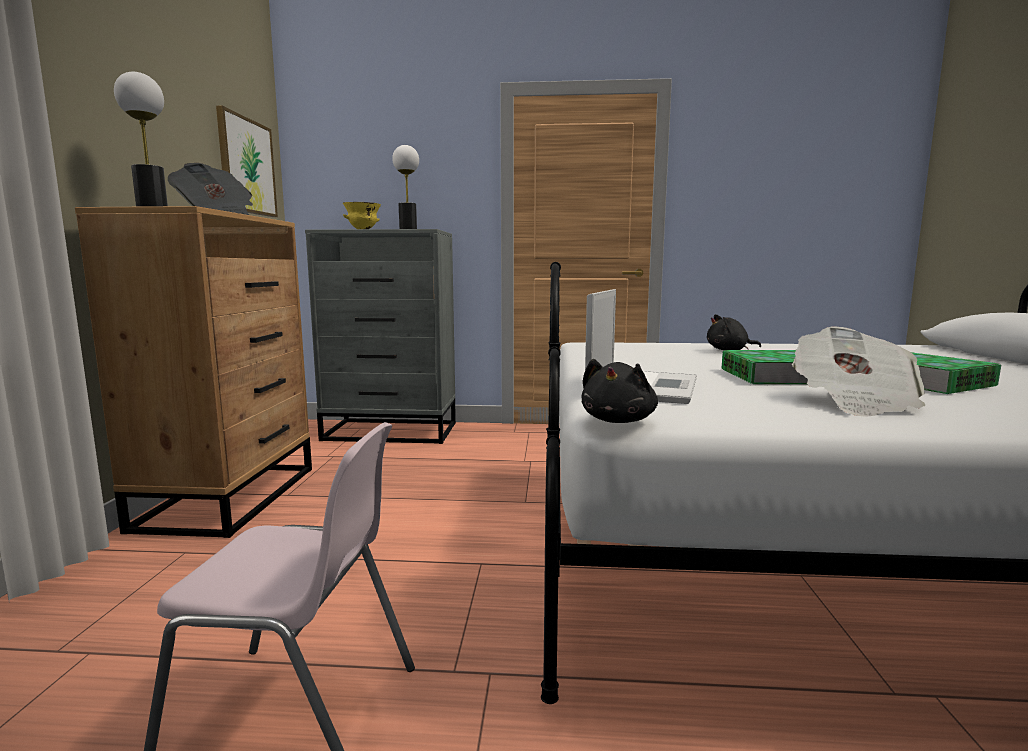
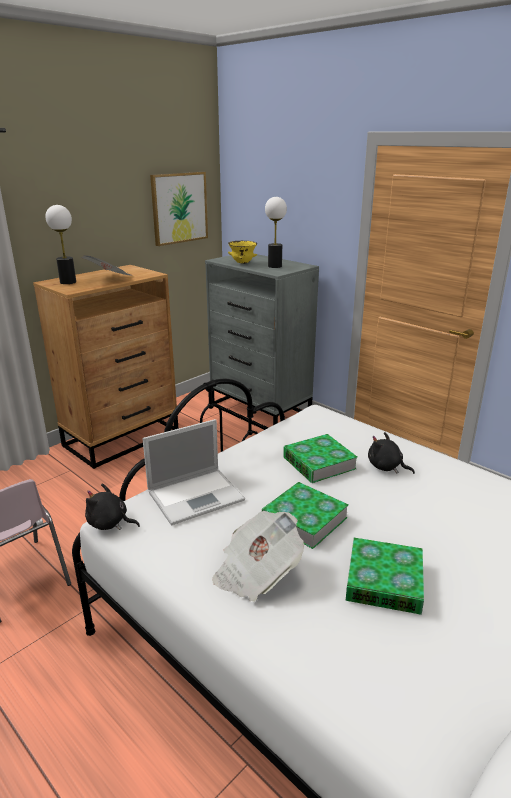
camera: 40 degrees right, 15 degrees up
(619, 420) = (110, 523): black plush toy -> black plush toy turned 45 degrees clockwise
(678, 357) = (319, 463): none -> book

